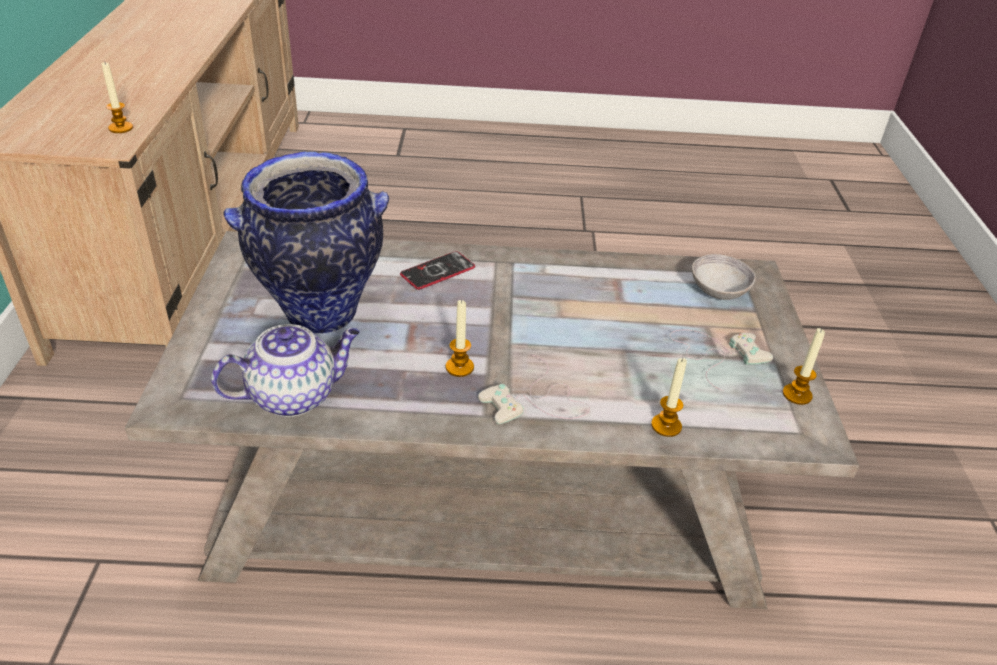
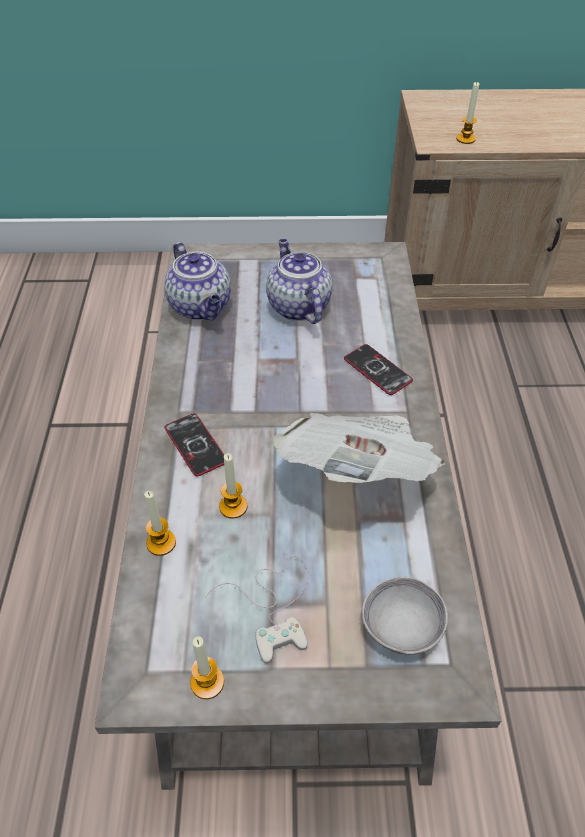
camera: 90 degrees right, 10 degrees up
(319, 315) = (297, 306): vase -> teapot
(459, 367) = (238, 393): candle -> candle (233, 506)
(536, 401) = (195, 445): white game controller -> phone
(567, 295) = (359, 470): none -> newspaper

